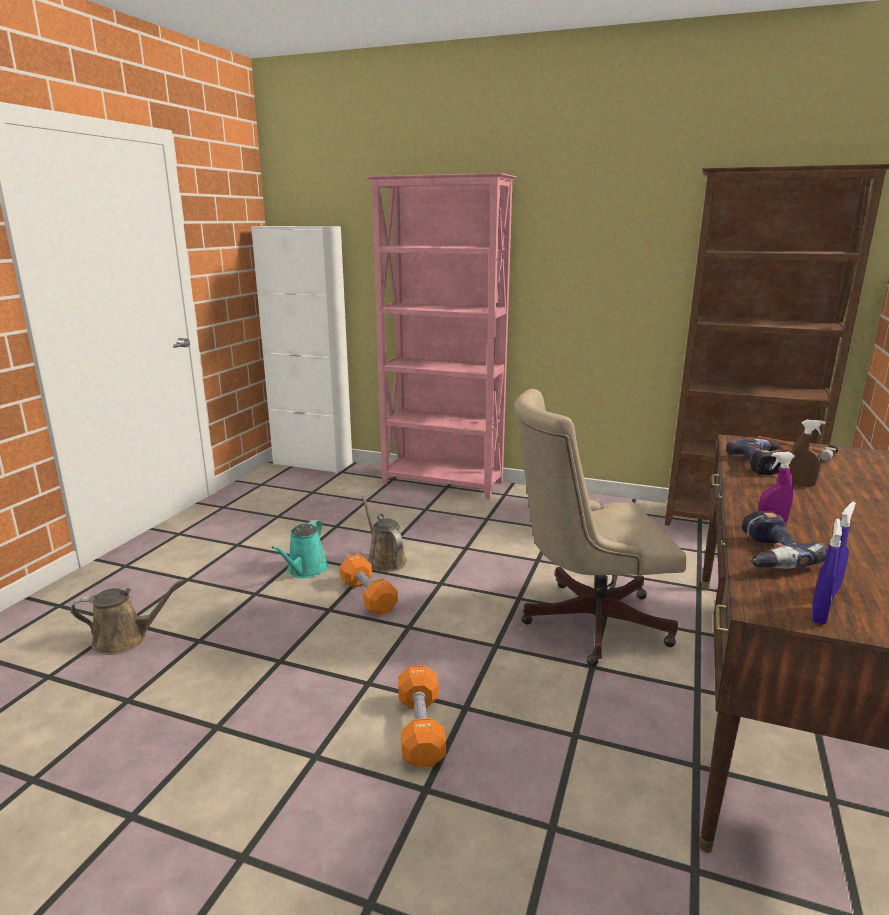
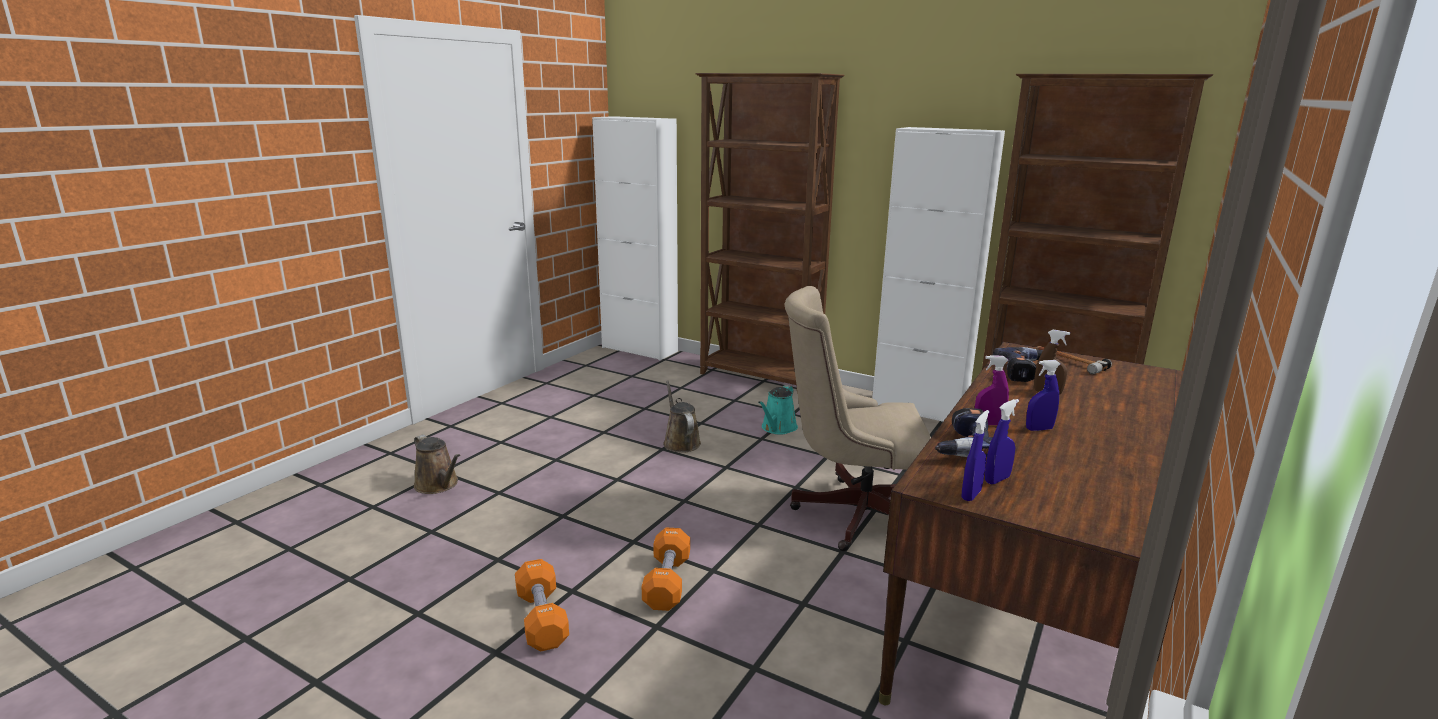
camera: 10 degrees right, 0 degrees up
(125, 639) = (438, 485): brown watering can -> brown watering can turned 45 degrees clockwise
(305, 570) = (605, 444): turquoise watering can -> turquoise watering can (777, 428)
(368, 596) = (655, 472): orange dumbbell -> orange dumbbell (542, 619)
(443, 484) = (760, 378): pink bookcase -> brown bookcase
(605, 503) = (919, 409): none -> white cabinet
(824, 526) = (1039, 429): none -> blue spray bottle

